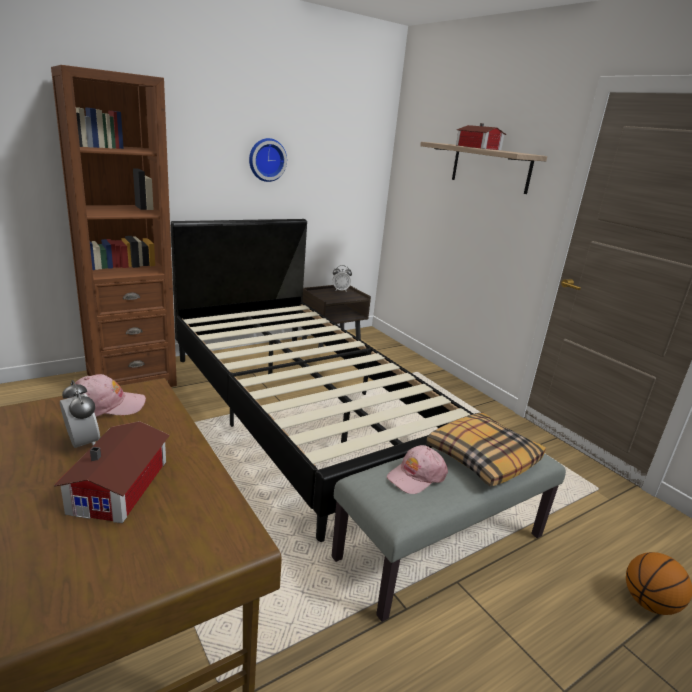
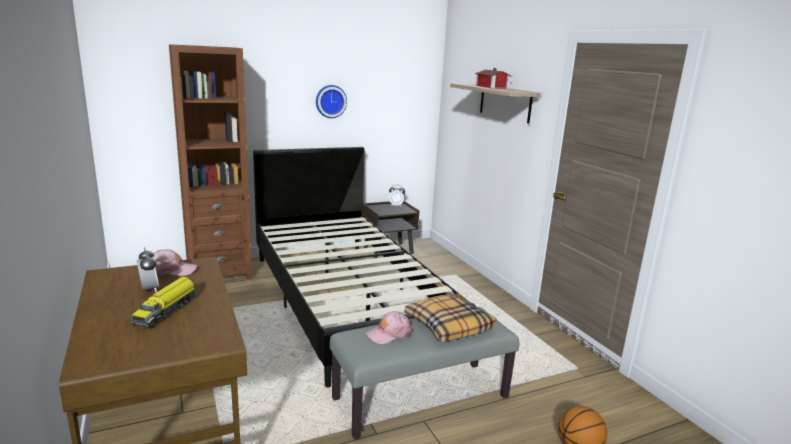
camera: 10 degrees right, 5 degrees down
(123, 484) = (166, 311): toy house -> toy truck

